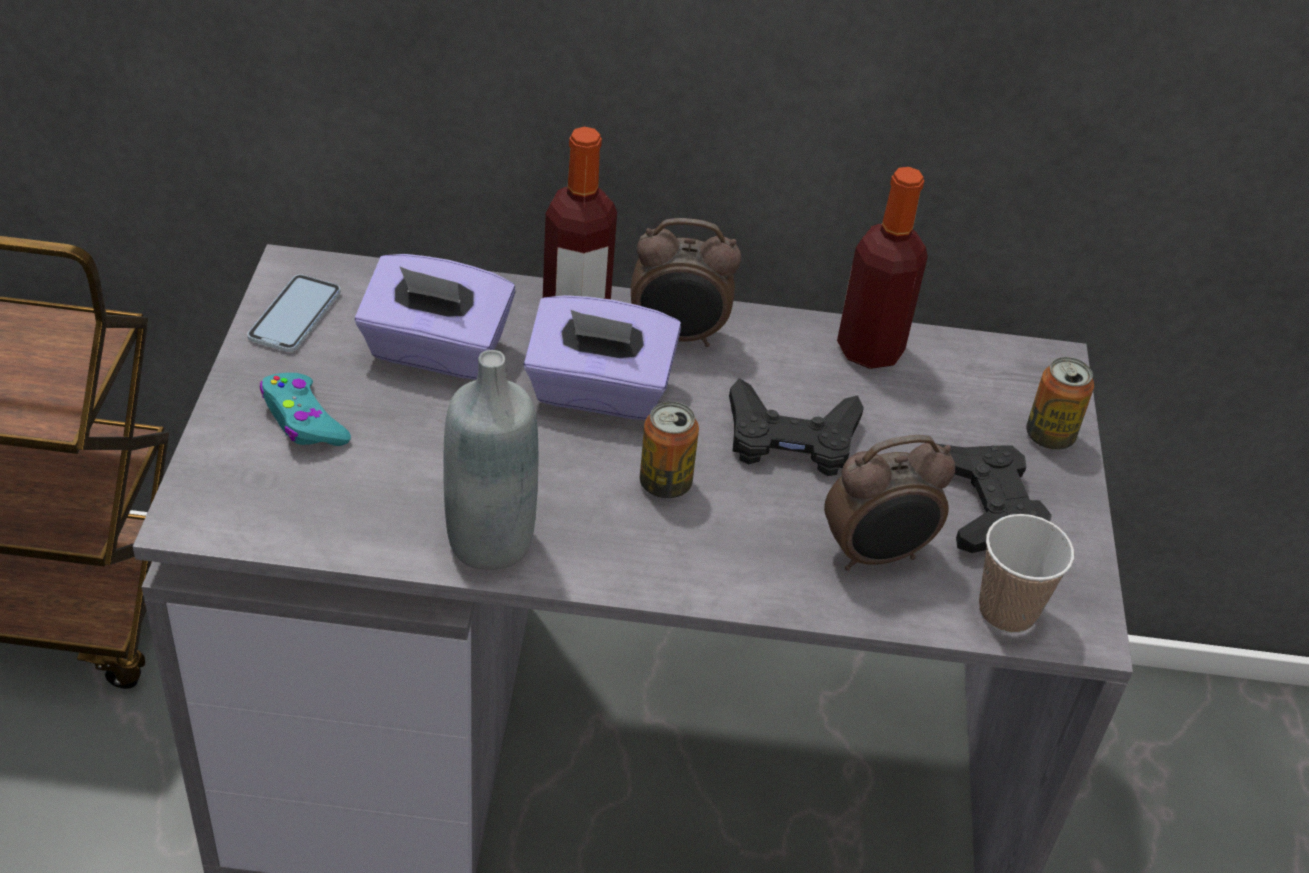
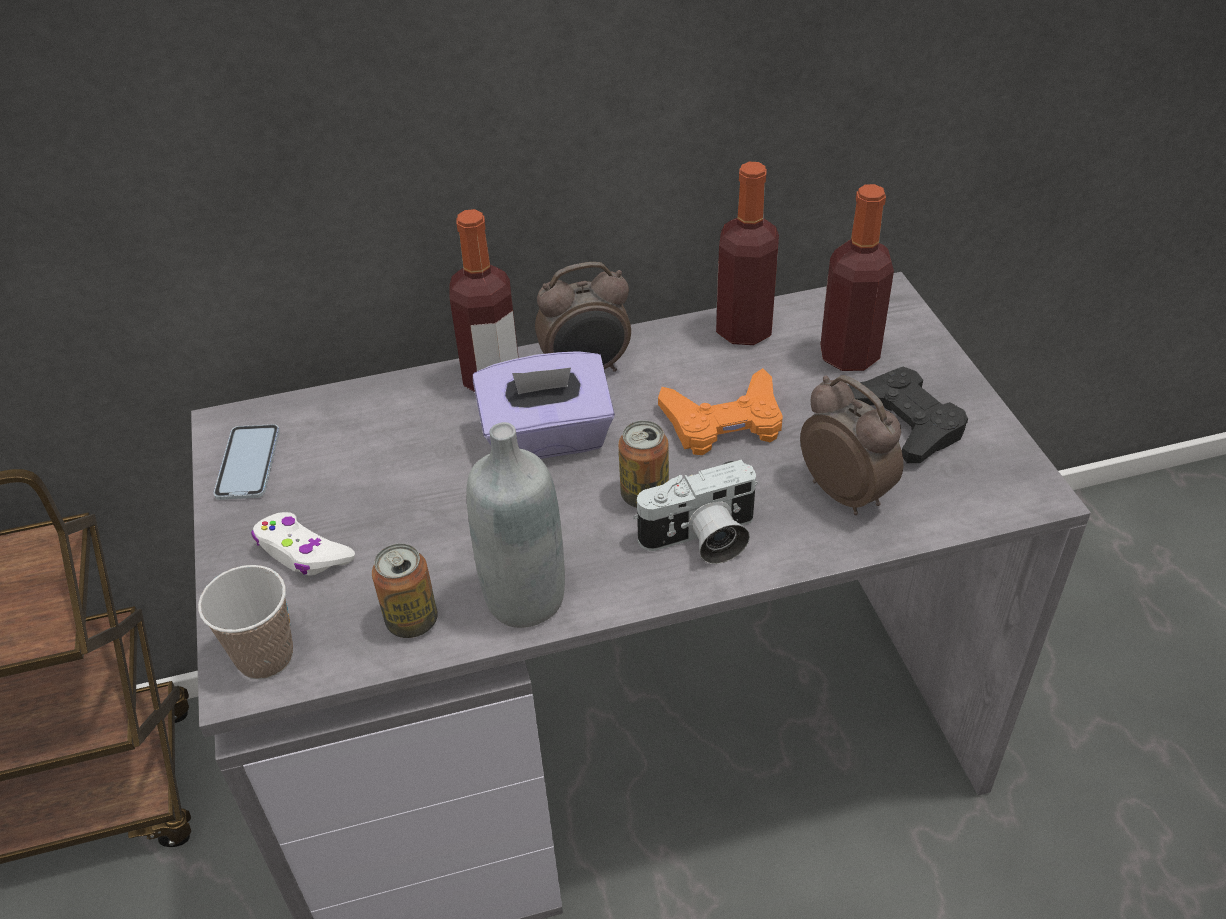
camera: 15 degrees left, 0 degrees up
(303, 420) = (303, 553): turquoise game controller -> white game controller
(435, 351) = (390, 452): purple tissue box -> none
(697, 549) = (702, 540): none -> camera
(791, 439) = (724, 422): black game controller -> orange game controller
(877, 555) = (846, 492): alarm clock -> alarm clock turned 90 degrees counterclockwise
(969, 415) = (849, 355): none -> bottle
(1007, 611) = (971, 500): cup -> cup (265, 657)
(1049, 436) = (918, 351): can -> can (412, 620)

